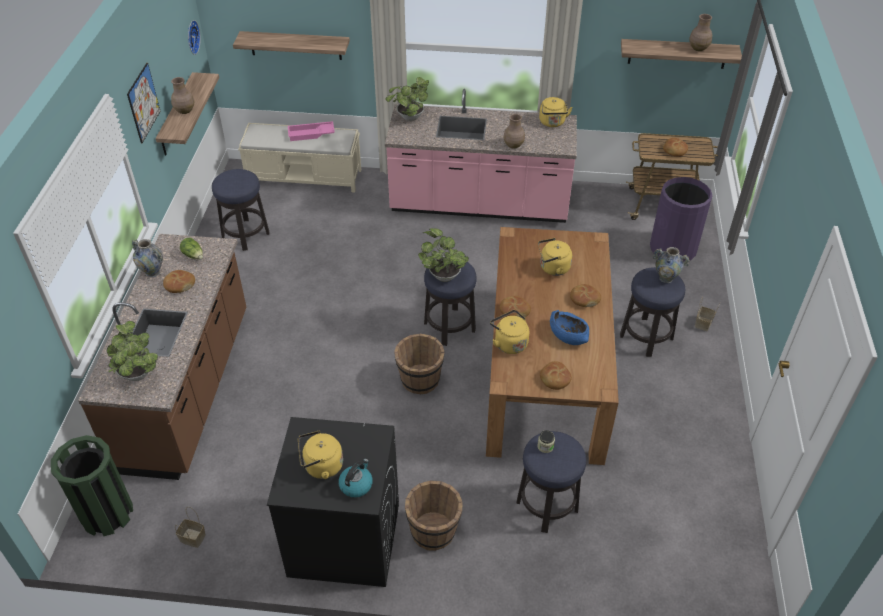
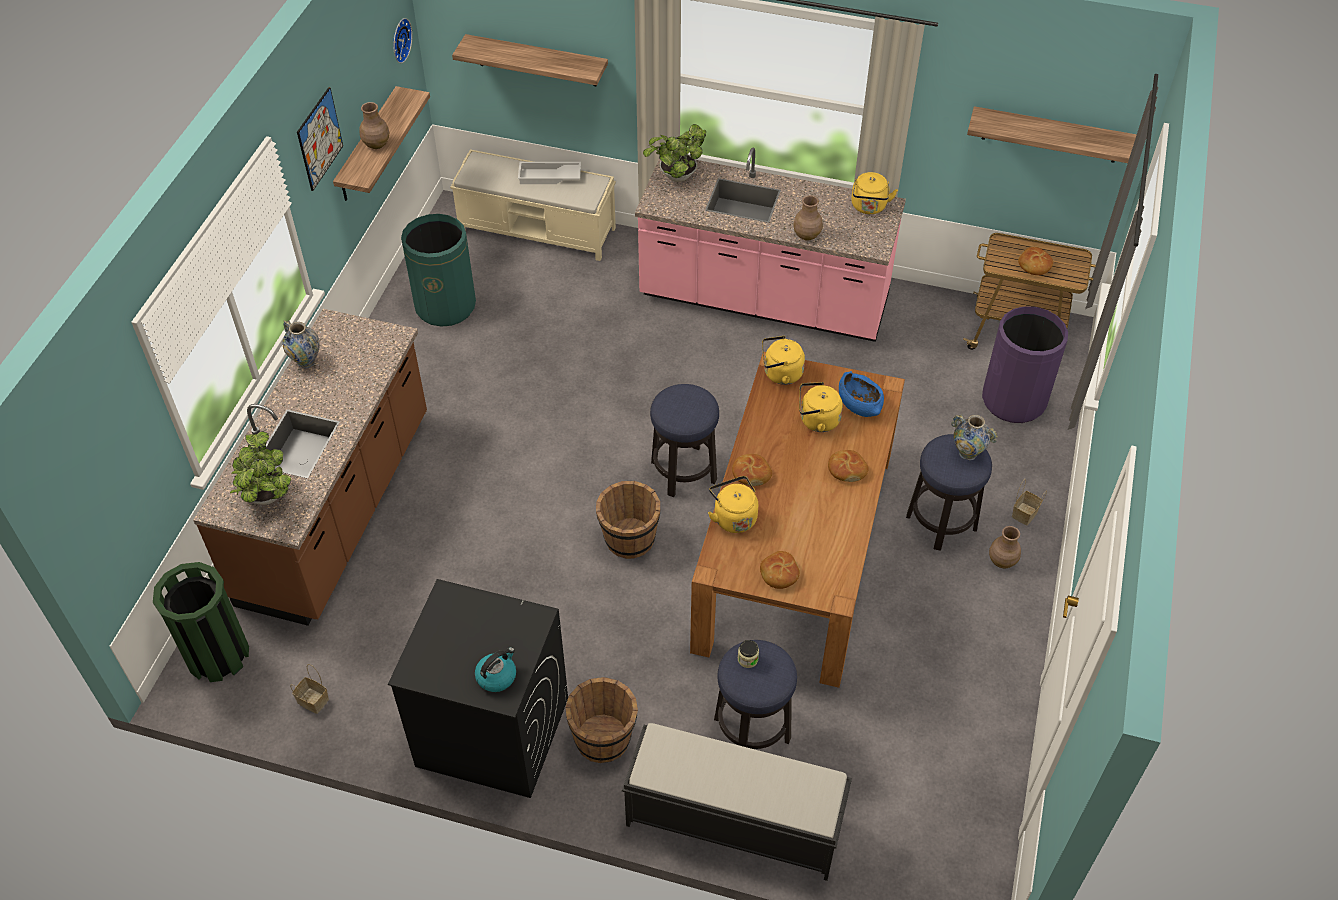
camera: 10 degrees right, 5 degrees up
(179, 285) = (336, 383): bread -> none
(194, 255) = (360, 345): lettuce -> none
(245, 235) = (445, 305): stool -> green trash can
(311, 134) = (549, 177): pink tray -> white tray
(321, 466) = (460, 647): yellow kettle -> yellow kettle (780, 374)
(443, 275) = (674, 408): potted plant -> none
(549, 578) = (732, 821): none -> black bench
(567, 335) = (811, 516): blue bowl -> blue bowl (859, 403)
(698, 48) = (1076, 133): brown vase -> brown vase (1001, 561)

